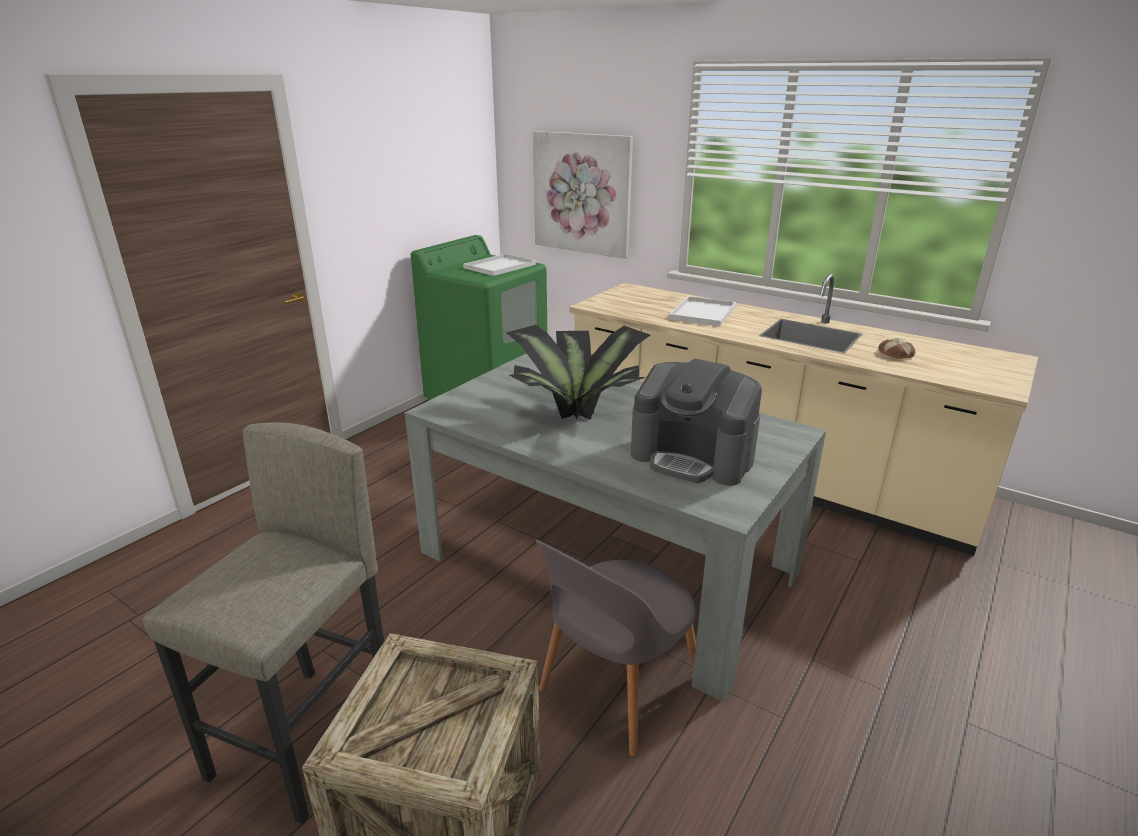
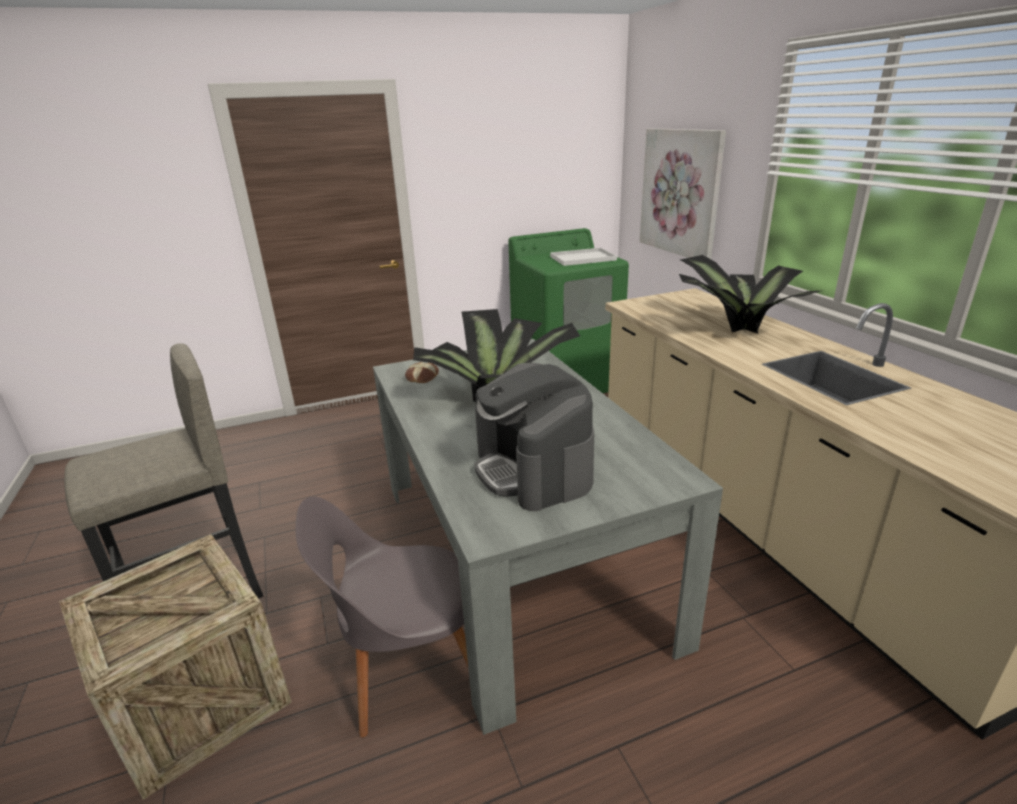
camera: 35 degrees right, 0 degrees up
(702, 312) = (733, 328): white tray -> potted plant
(895, 353) = (922, 421): bread -> bread (421, 377)

